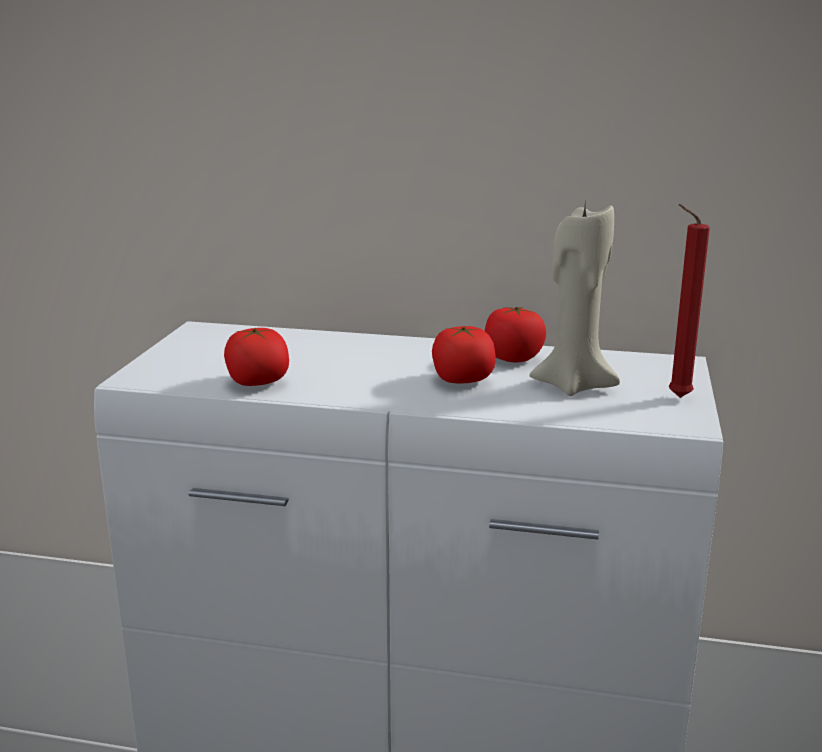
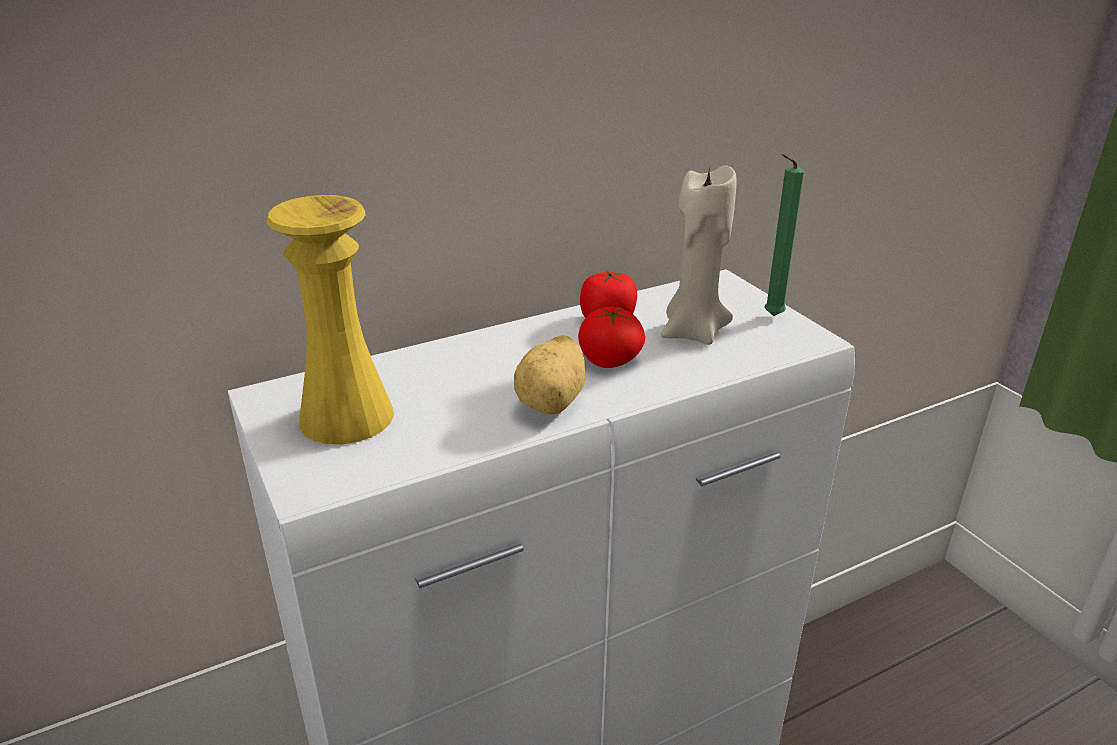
camera: 40 degrees left, 10 degrees up
(223, 353) = (346, 417): none -> yellow vase
(257, 382) = (444, 438): tomato -> none
(369, 389) = (554, 402): none -> potato
(675, 397) = (770, 316): red candle -> green candle

